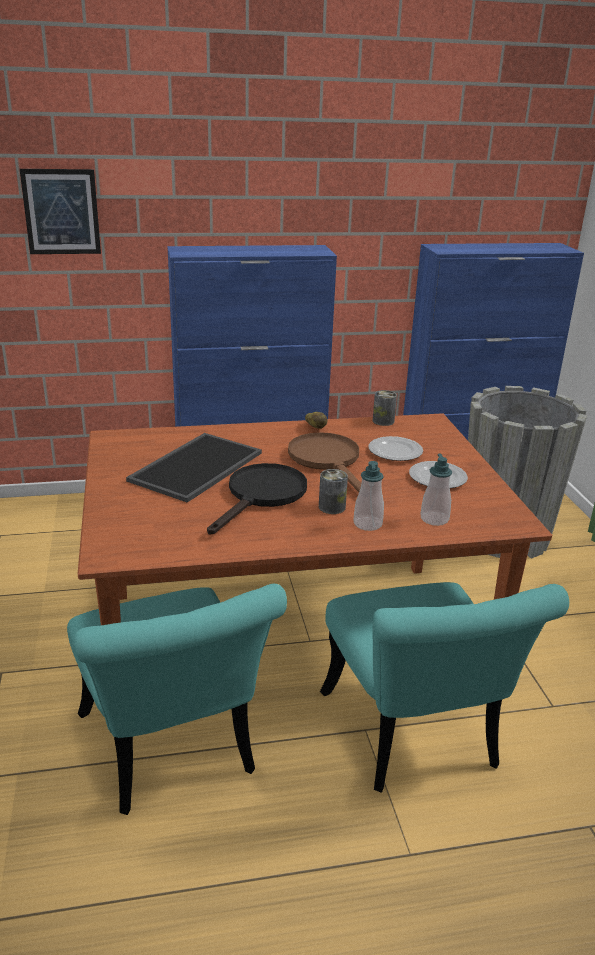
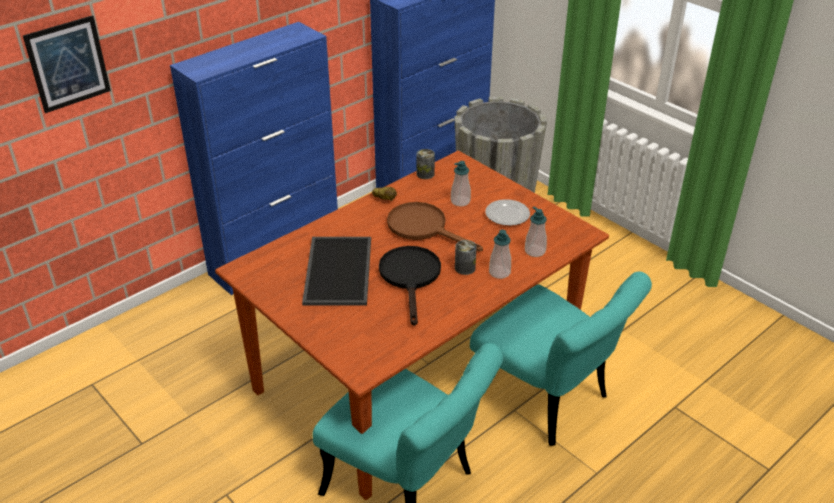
camera: 30 degrees left, 10 degrees up
(395, 452) = (460, 201): plate -> soap dispenser

